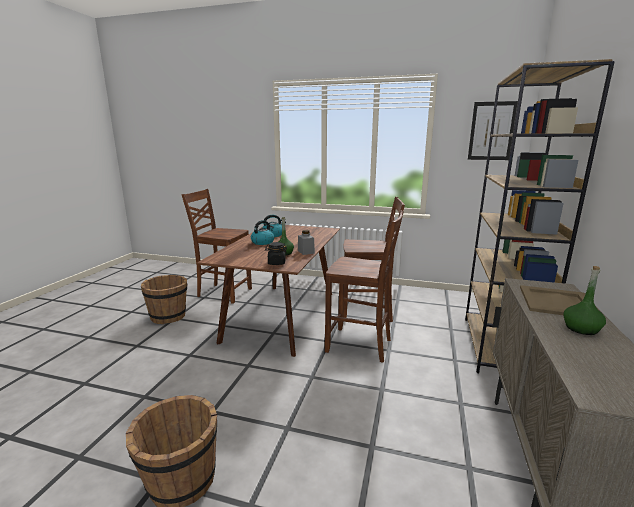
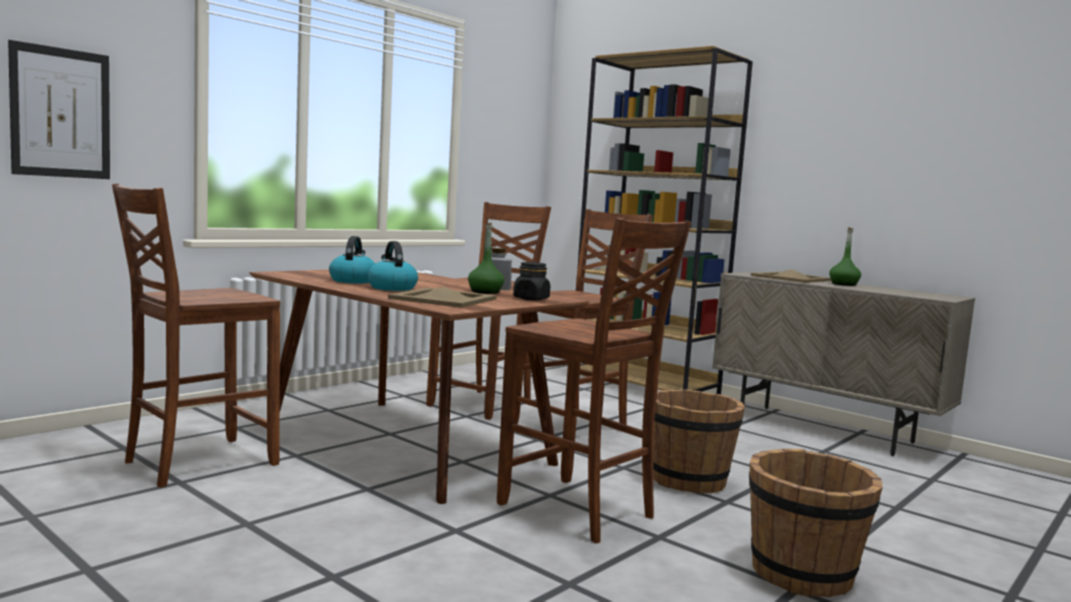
camera: 65 degrees left, 10 degrees down
(169, 316) = (223, 528): brown bucket -> brown bucket (688, 480)
(231, 378) = (578, 511): none -> brown chair
(243, 253) = (444, 299): none -> beige tray
(491, 131) = (518, 116): picture -> picture (61, 113)

